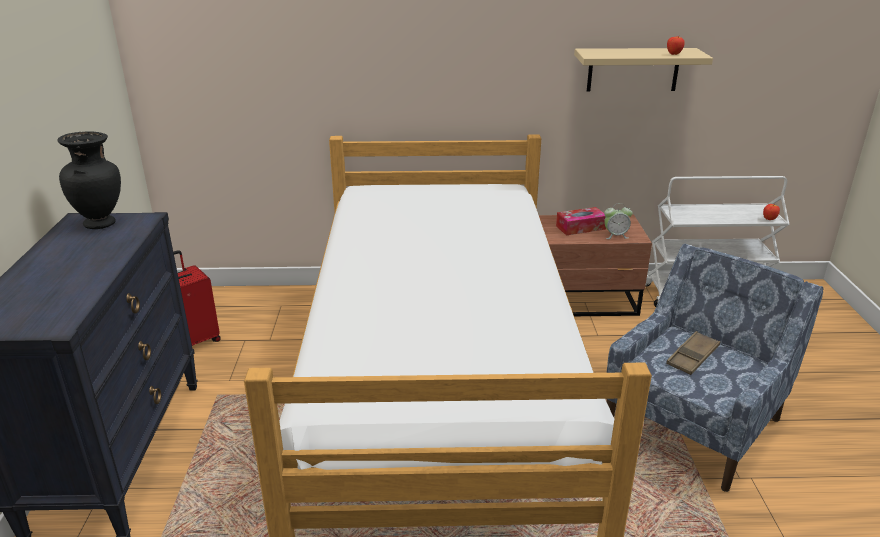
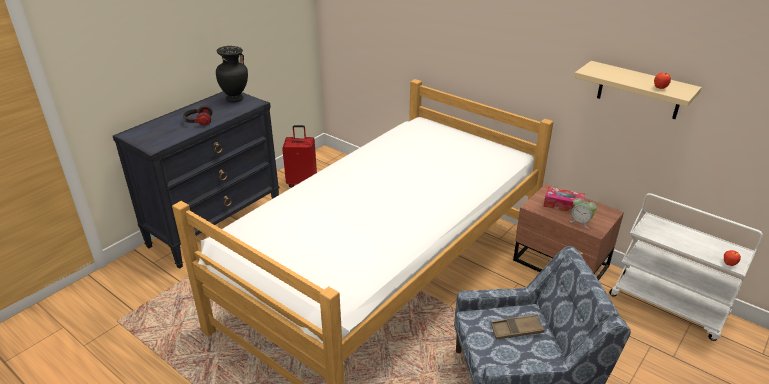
camera: 40 degrees right, 5 degrees up
(84, 268) = (198, 121): none -> headphones

